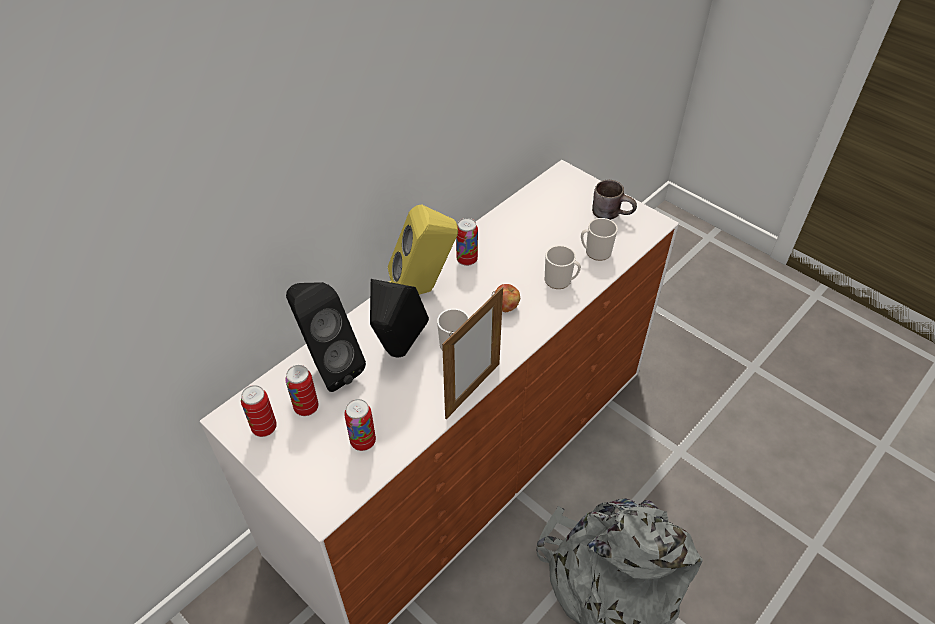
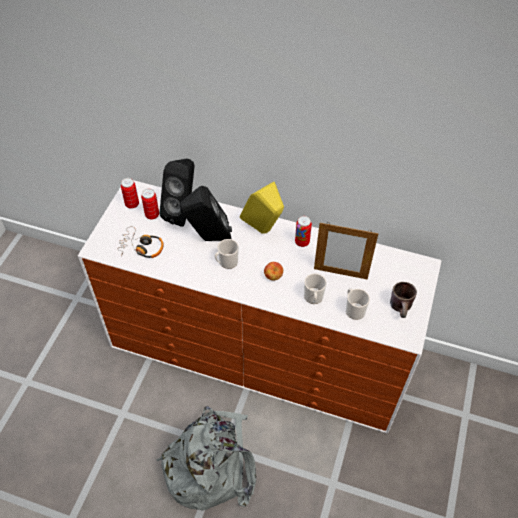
camera: 65 degrees right, 5 degrees up
(363, 441) = (141, 247): can -> headphones
(472, 390) = (199, 283): picture frame -> picture frame (340, 273)

